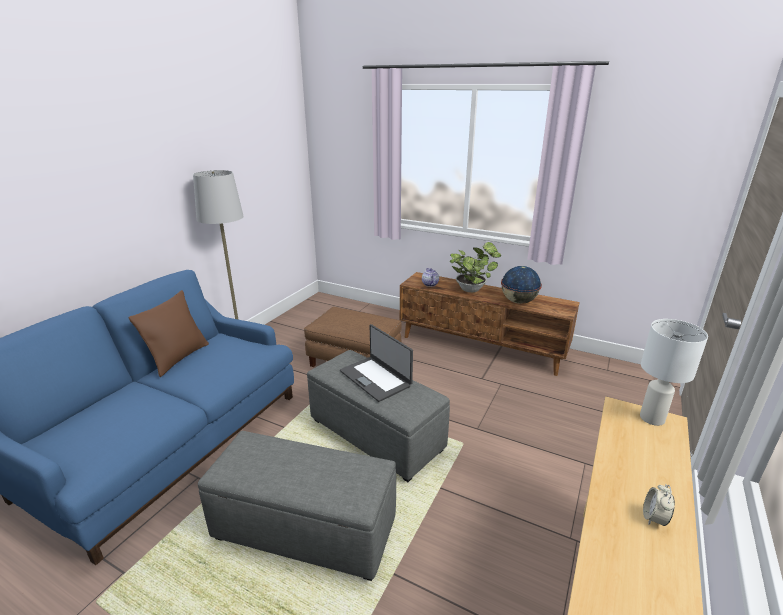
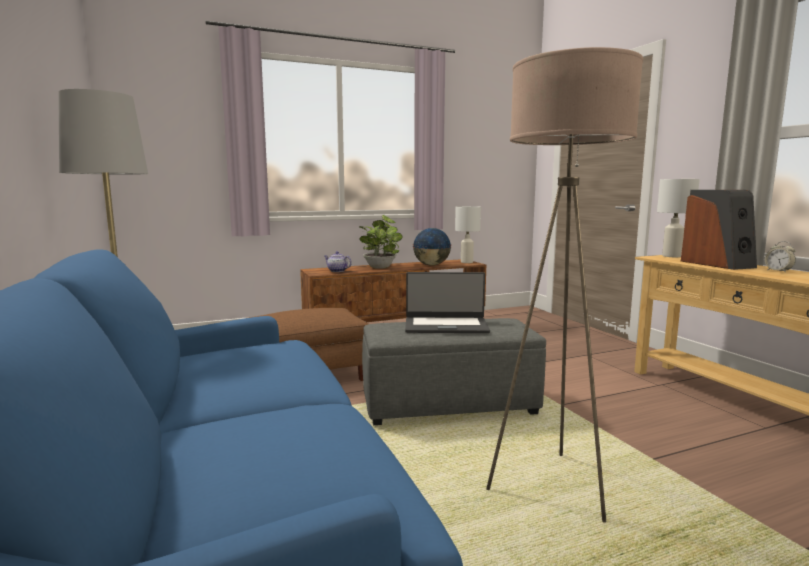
camera: 50 degrees left, 15 degrees down
(178, 358) = (186, 382): brown pillow -> none
(304, 529) = (550, 487): grey ottoman -> beige floor lamp
(563, 308) = (466, 262): none -> white table lamp
(636, 461) = (717, 264): none -> speaker

